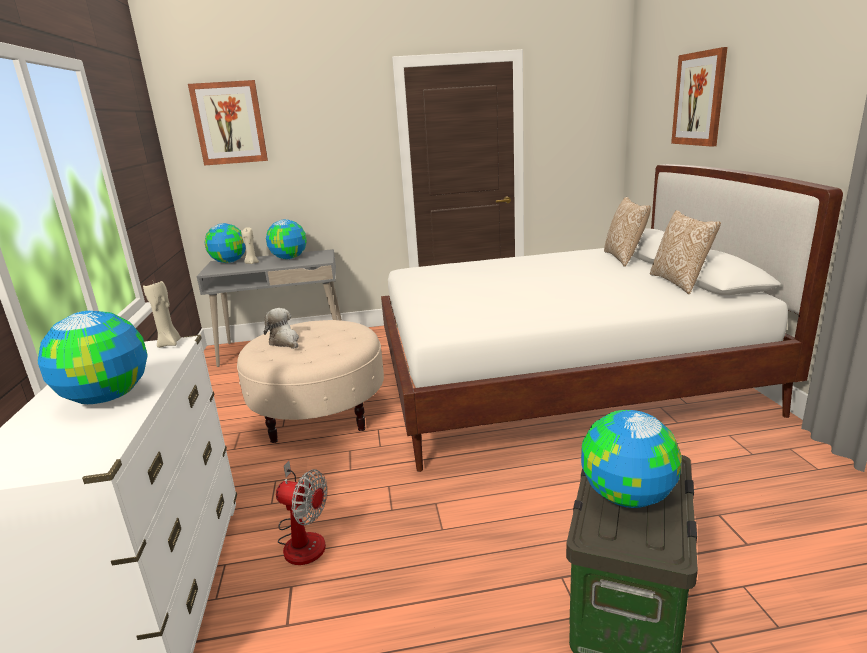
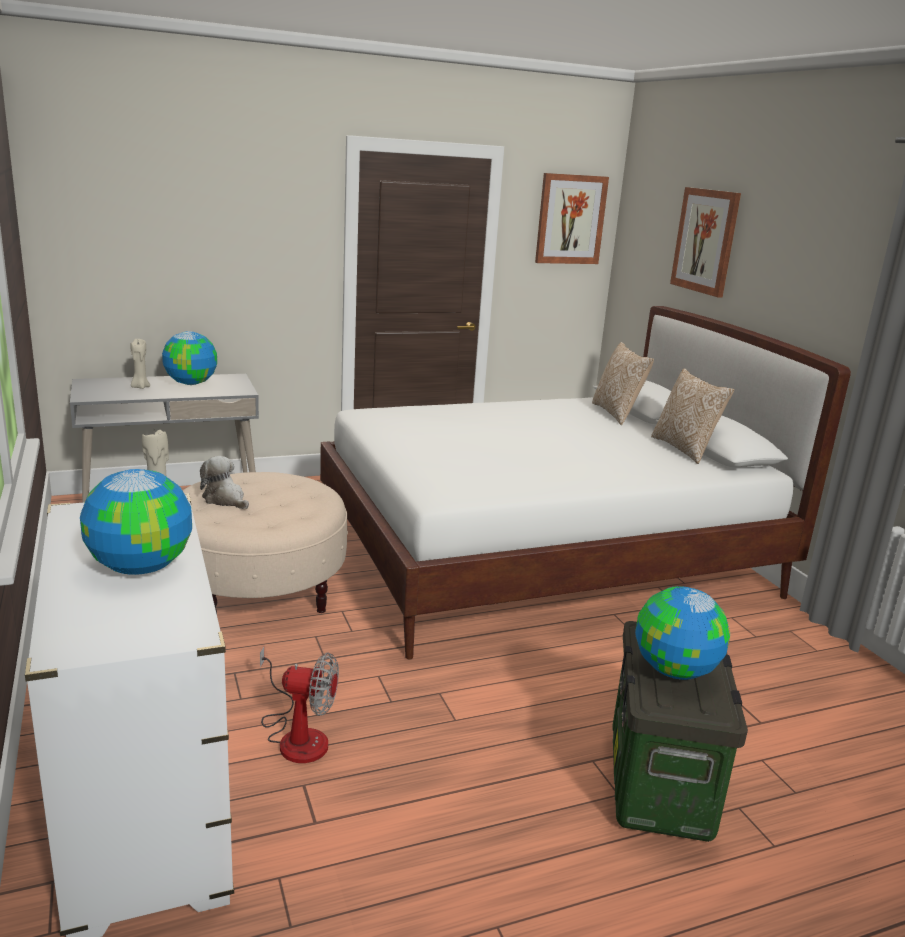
camera: 15 degrees left, 0 degrees up
(229, 123) = (121, 195): picture -> picture (570, 219)
(229, 262) = (104, 383): globe -> none

